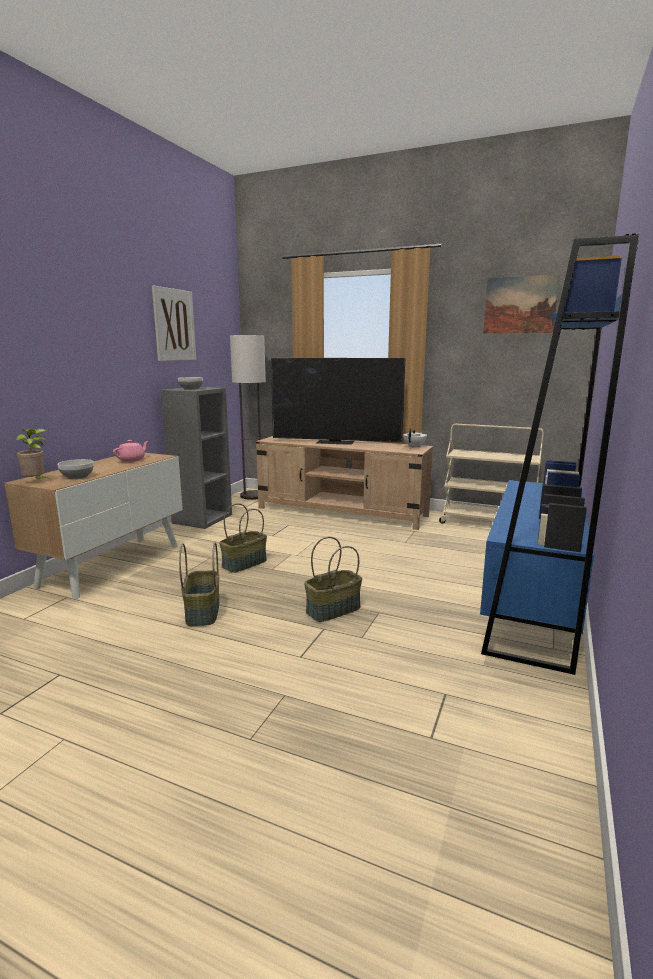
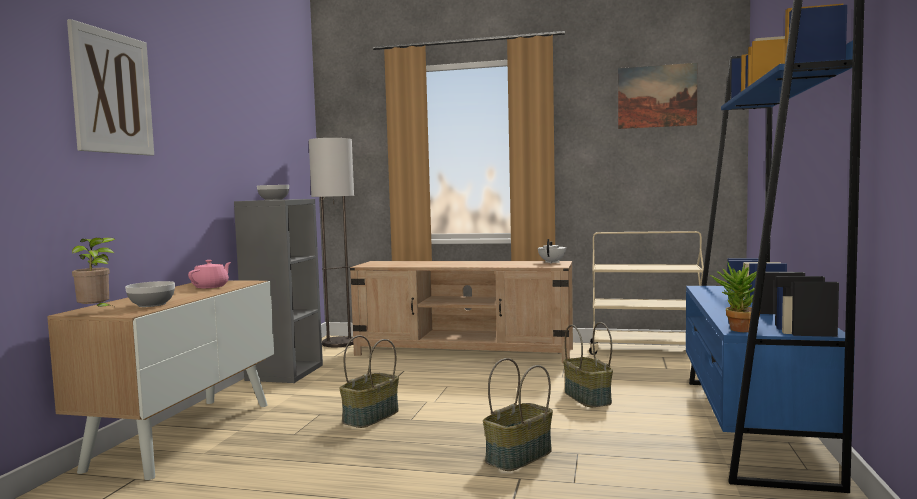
camera: 10 degrees left, 10 degrees down
(174, 325) = (248, 122): picture -> picture (112, 93)
(202, 612) = (344, 476): basket -> basket (586, 398)
(336, 442) = (453, 263): television -> none
(502, 536) = (737, 330): none -> potted plant

